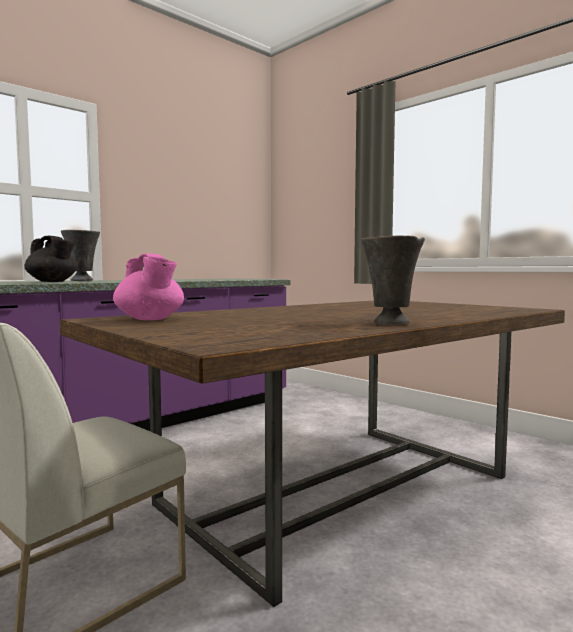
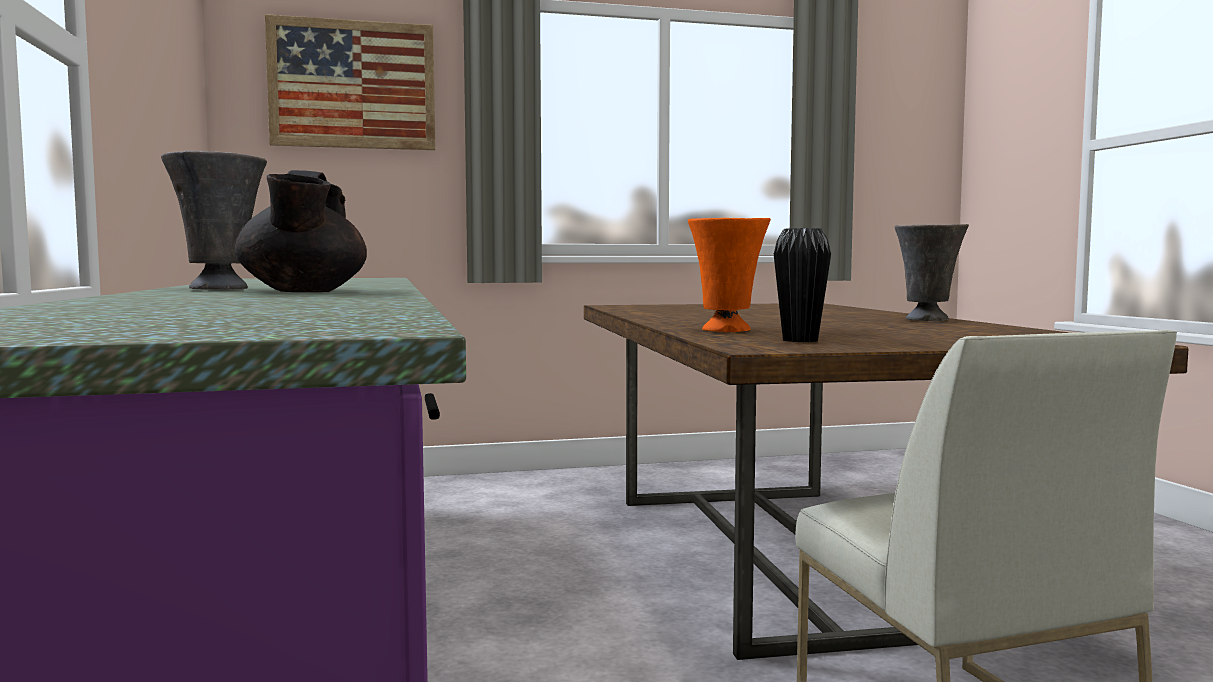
camera: 60 degrees left, 0 degrees up
(52, 282) = (303, 292): black teapot -> black teapot turned 105 degrees clockwise
(150, 319) = (800, 340): pink teapot -> black vase
(208, 313) = (728, 330): none -> orange vase
(318, 177) = (352, 85): none -> picture

